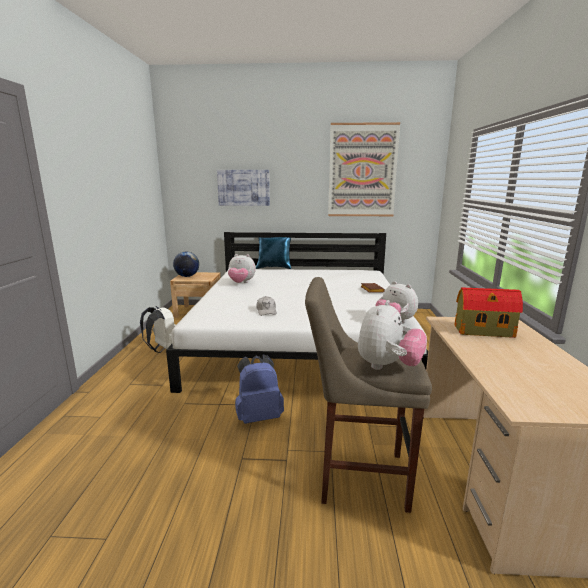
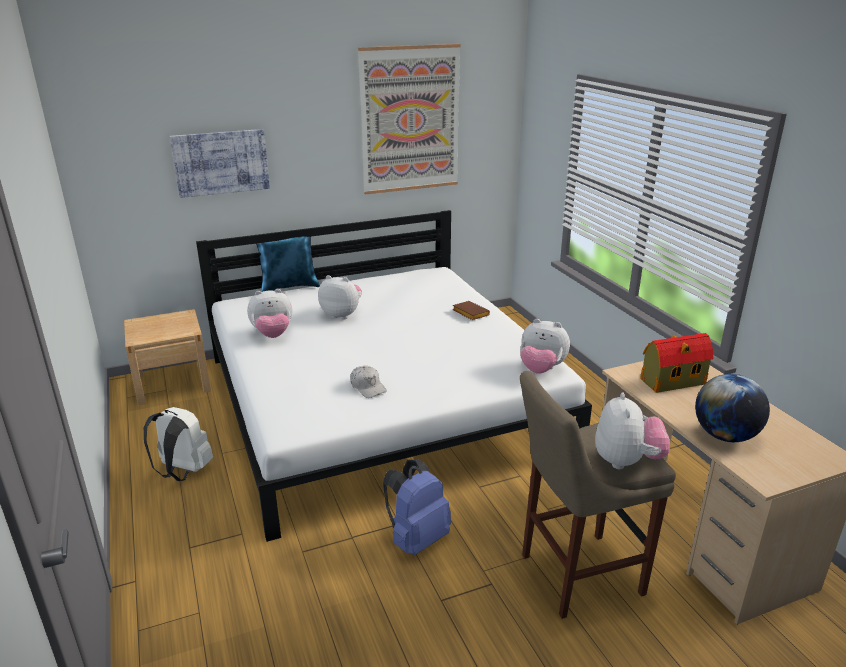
camera: 25 degrees left, 10 degrees up
(187, 276) = (146, 330): globe -> globe (725, 436)
(290, 281) = (342, 314): none -> plush toy

